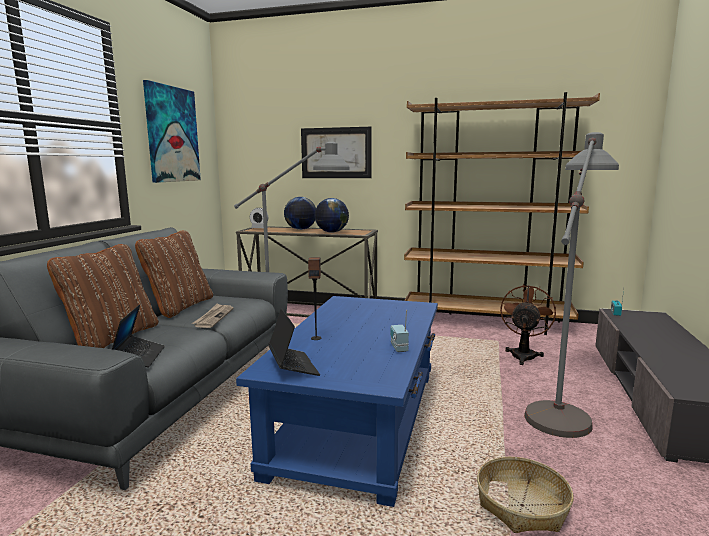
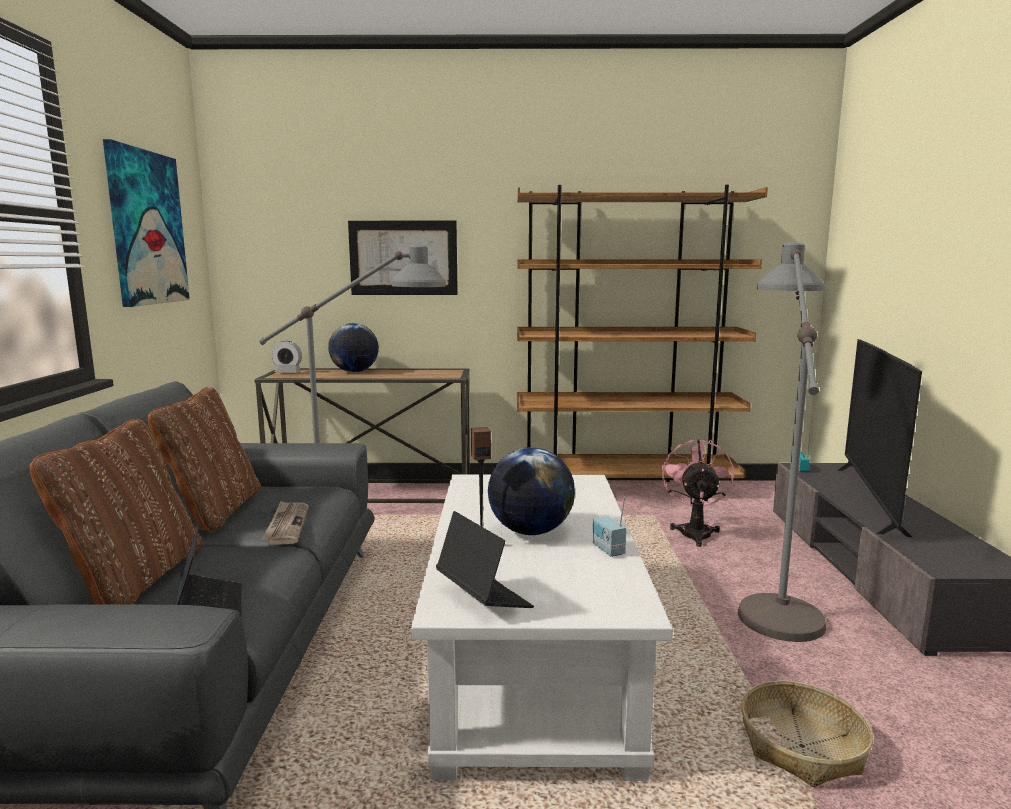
camera: 15 degrees left, 0 degrees up
(331, 232) = (406, 375): globe -> globe (530, 531)
(359, 420) = (533, 656): blue coffee table -> white coffee table
(524, 354) = (694, 531): brown fan -> pink fan
(660, 338) = (869, 499): none -> television

